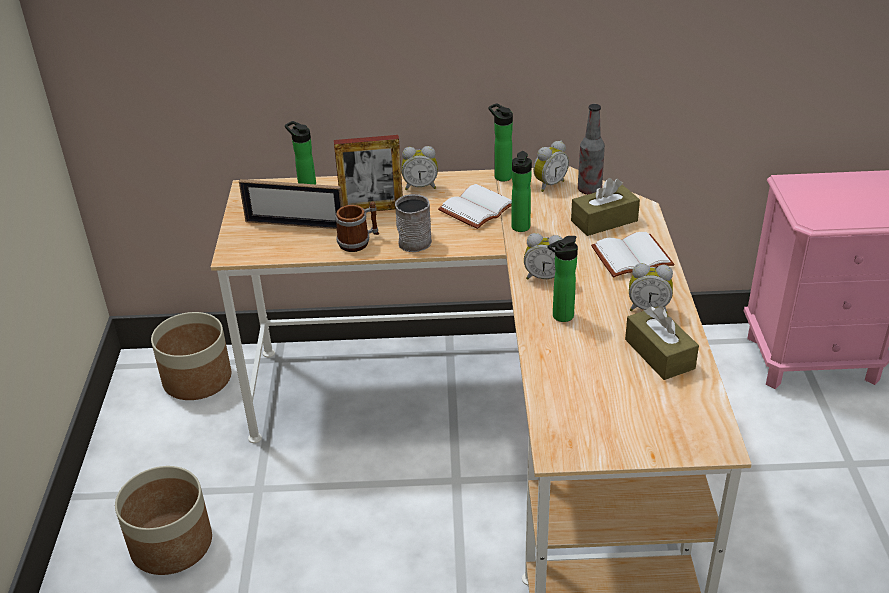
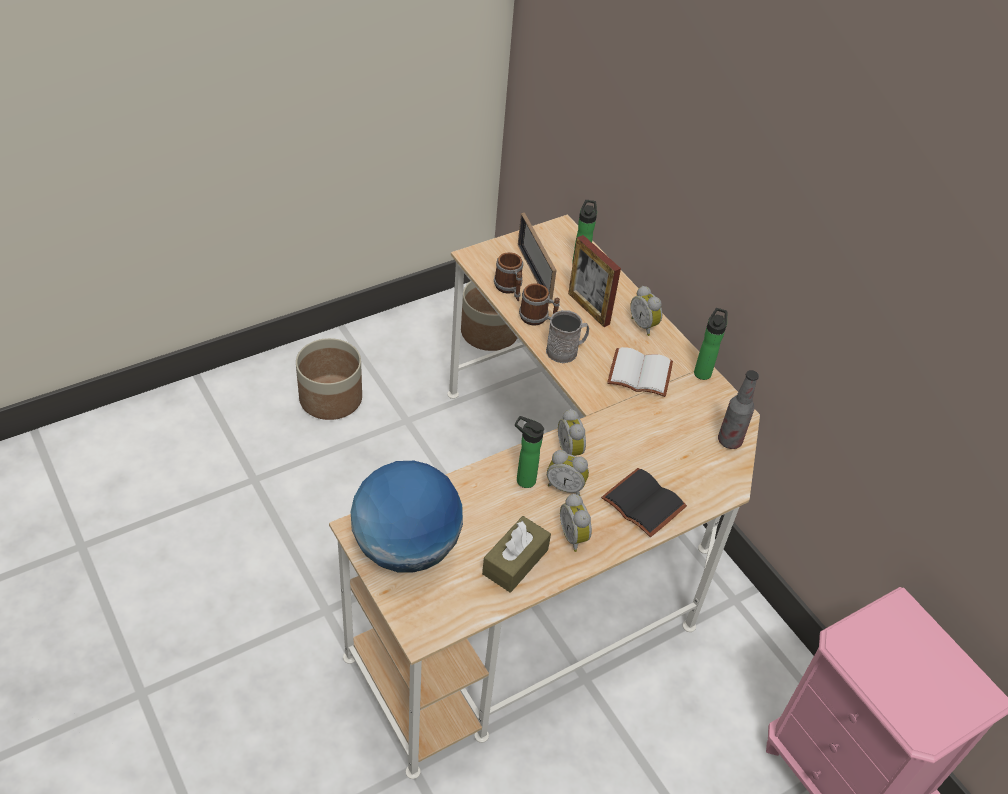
camera: 55 degrees right, 10 degrees up
(302, 246) = (510, 289): none -> mug
(520, 229) = (630, 412): bottle -> none
(548, 184) = (715, 409): alarm clock -> alarm clock (565, 486)
(603, 423) = (406, 548): none -> globe
(604, 221) = (686, 467): brown tissue box -> none
(631, 258) = (641, 504): white book -> black book

